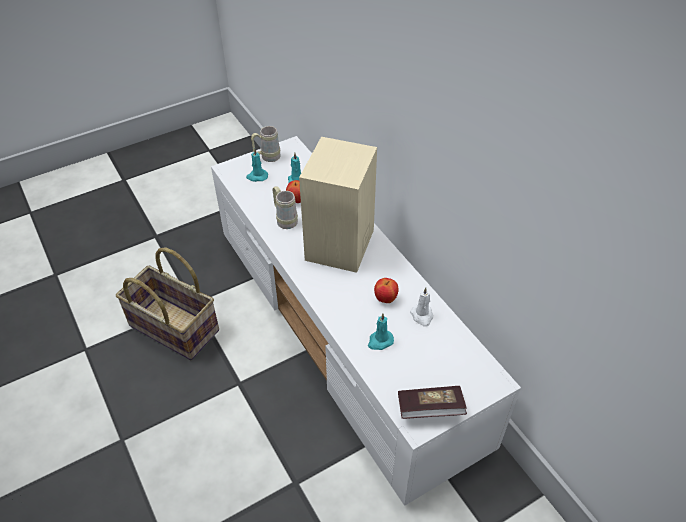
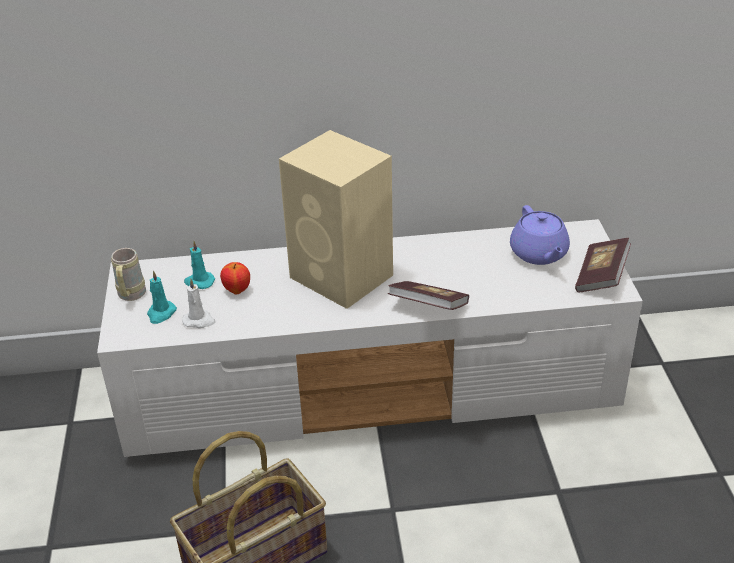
camera: 65 degrees left, 10 degrees down
(285, 219) = (264, 308): beige mug -> none
(329, 304) = (428, 307): none -> book
(380, 341) = (501, 285): turquoise candle -> none
(385, 299) = (445, 266): apple -> none
(422, 316) = (482, 249): white candle -> white candle (199, 321)
(437, 356) = (539, 254): none -> purple teapot

